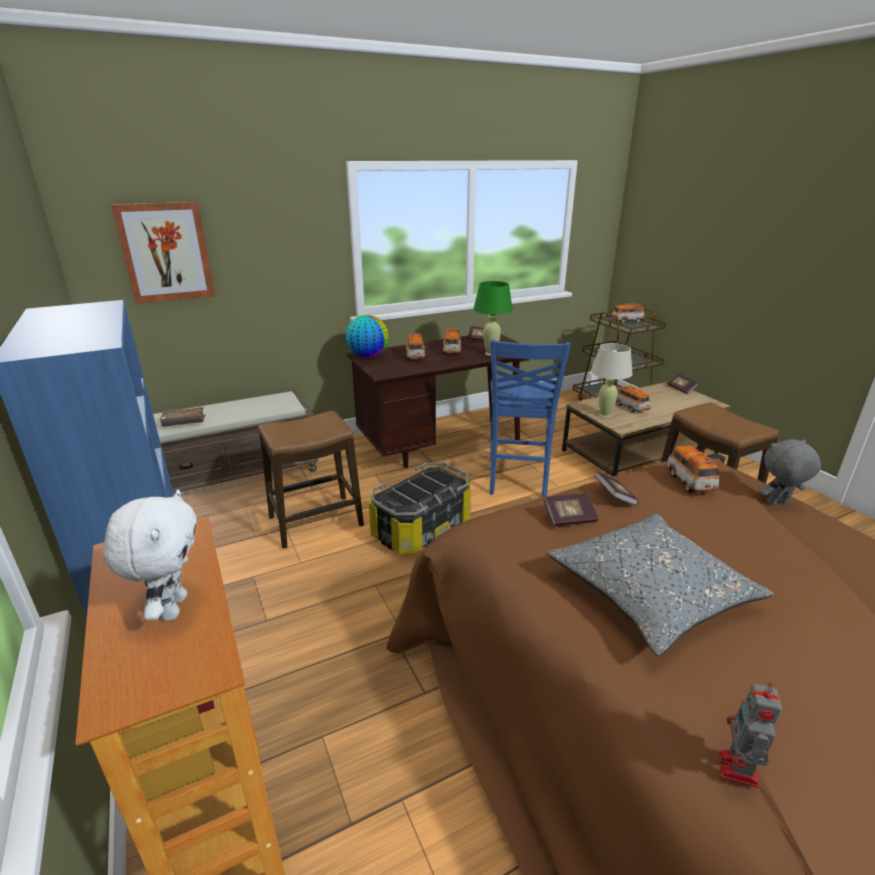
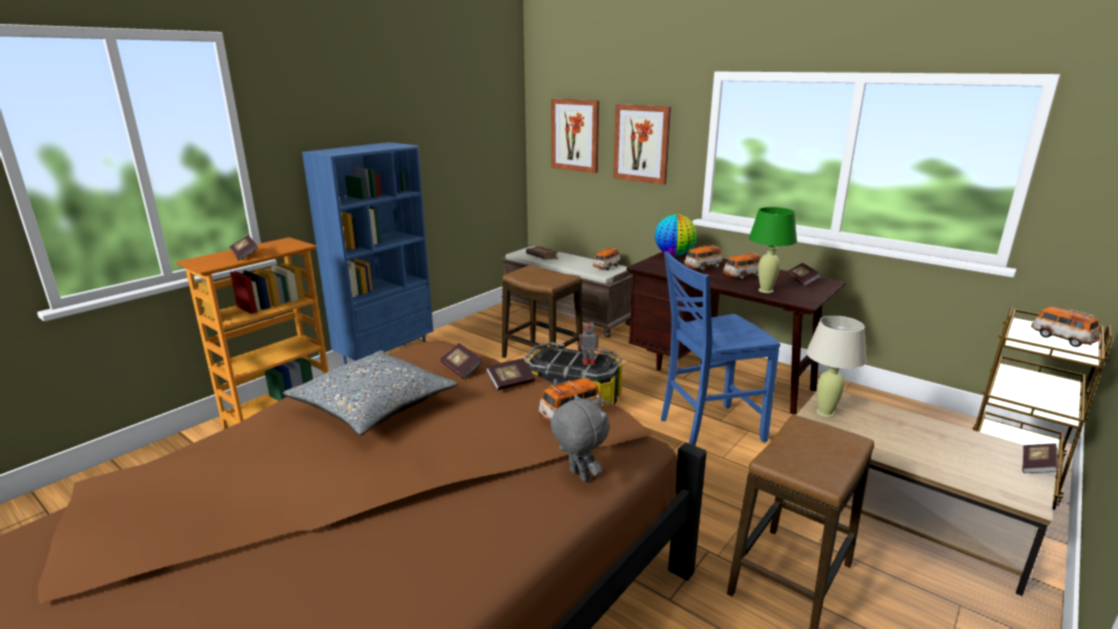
camera: 65 degrees right, 5 degrees down
(172, 607) = (245, 255): white plush toy -> book
(272, 249) = (642, 143): none -> picture
(631, 407) = (881, 429): toy car -> toy car (606, 267)
(738, 771) = (211, 441): toy robot -> toy robot (587, 362)

